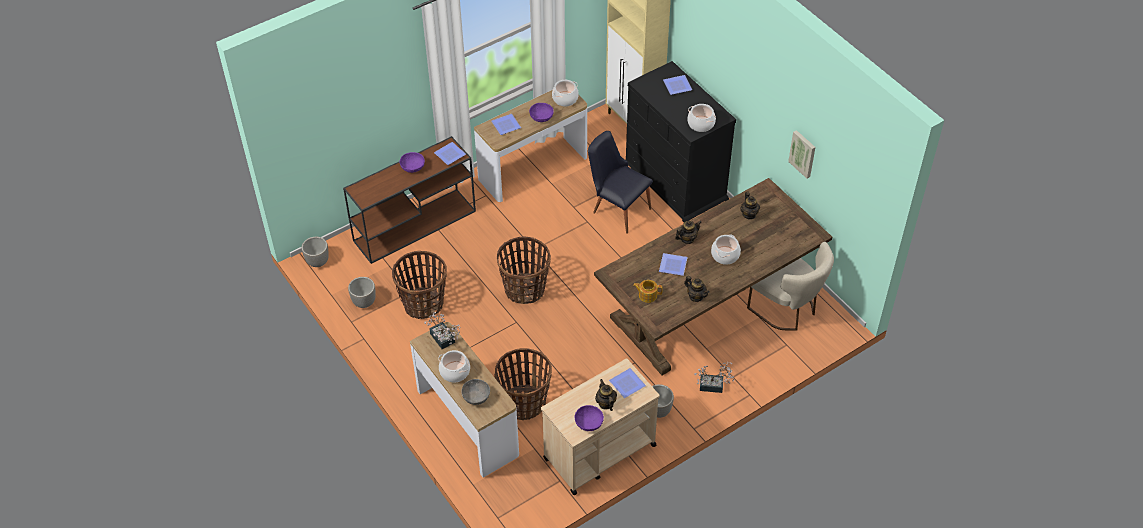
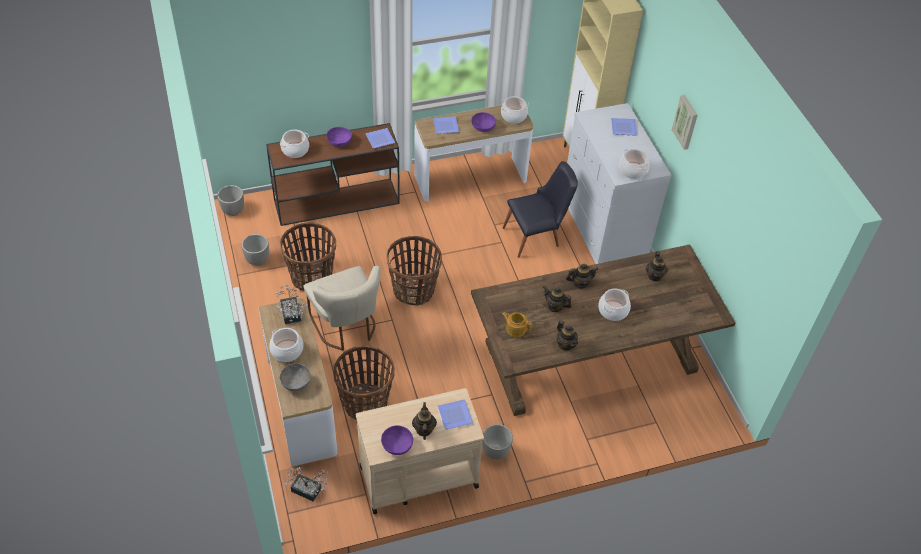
camera: 15 degrees right, 0 degrees up
(374, 186) = (295, 150): none -> cooking pot
(617, 208) = (536, 237): black chair -> black chair turned 105 degrees clockwise
(673, 266) = (555, 307): plate -> teapot
(676, 181) = (604, 227): black dresser -> white dresser
(714, 386) = (563, 443): potted plant -> potted plant (309, 491)
(787, 309) = (670, 385): beige chair -> beige chair (346, 327)
(803, 153) = (725, 225): picture -> picture (686, 122)

